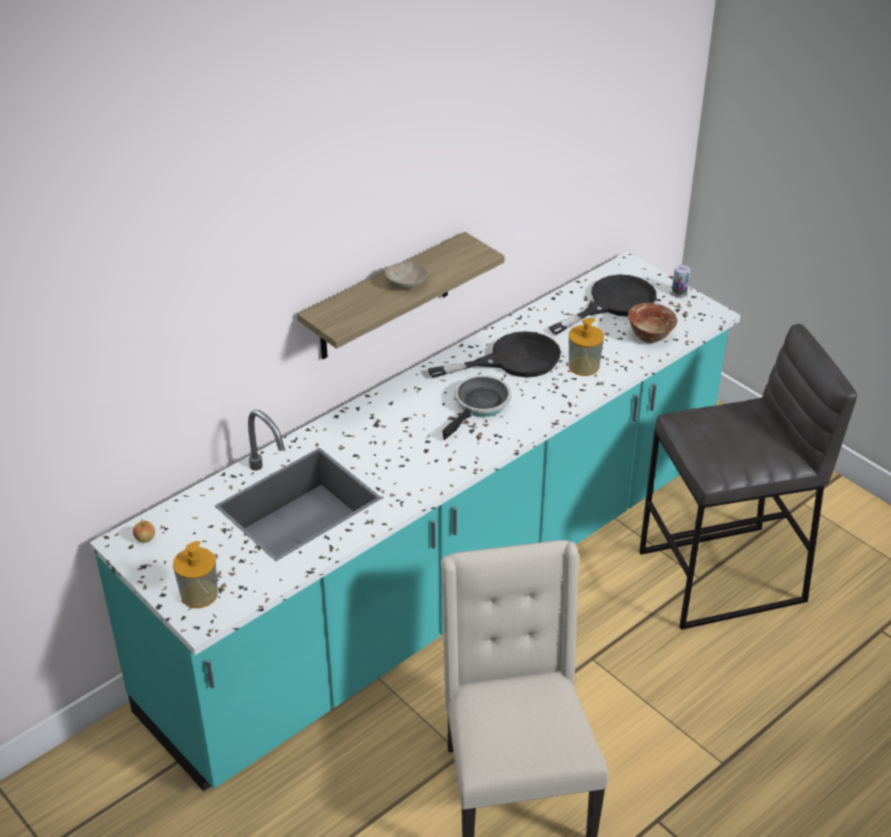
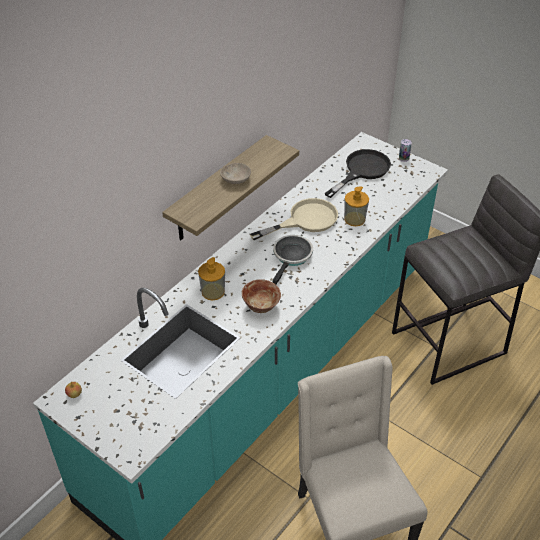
camera: 10 degrees left, 5 degrees up
(199, 594) = (125, 434): soap dispenser -> soap dispenser (213, 291)
(512, 360) = (305, 220): black frying pan -> beige frying pan
(650, 337) = (393, 192): bowl -> bowl (261, 306)

